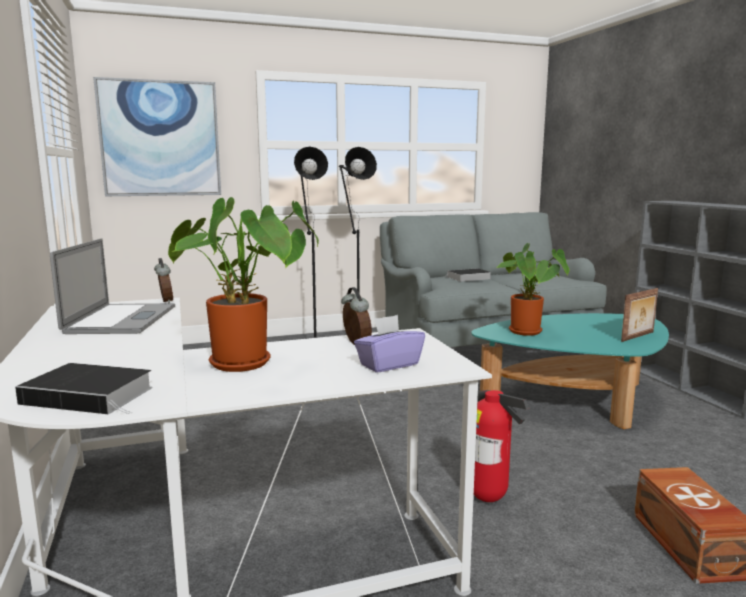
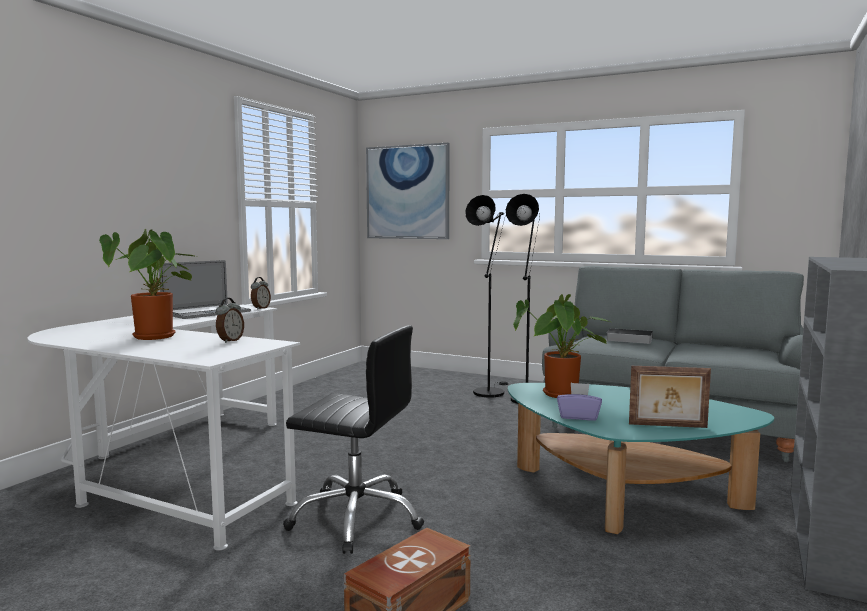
camera: 45 degrees right, 5 degrees down
(92, 395) = (71, 335): book -> none
(388, 364) = (194, 351): purple tissue box -> purple tissue box (578, 416)
(488, 499) = (356, 518): fire extinguisher -> black office chair

